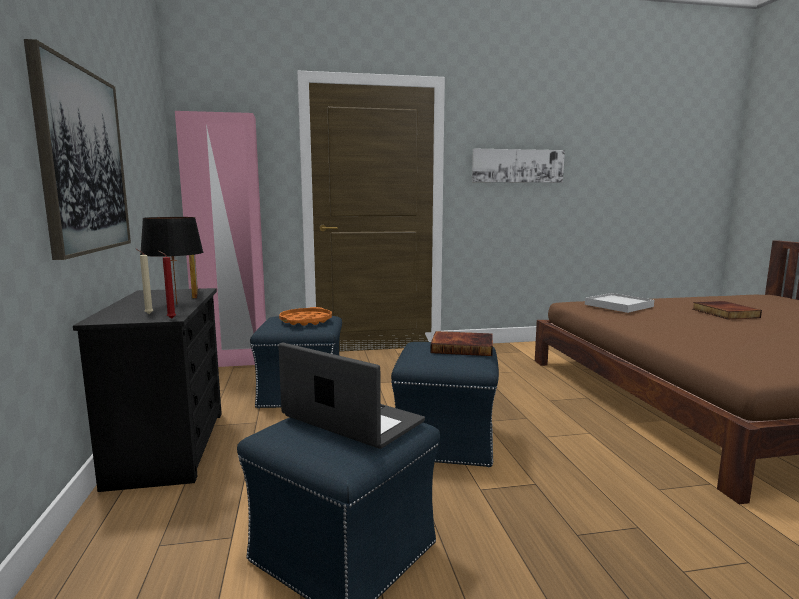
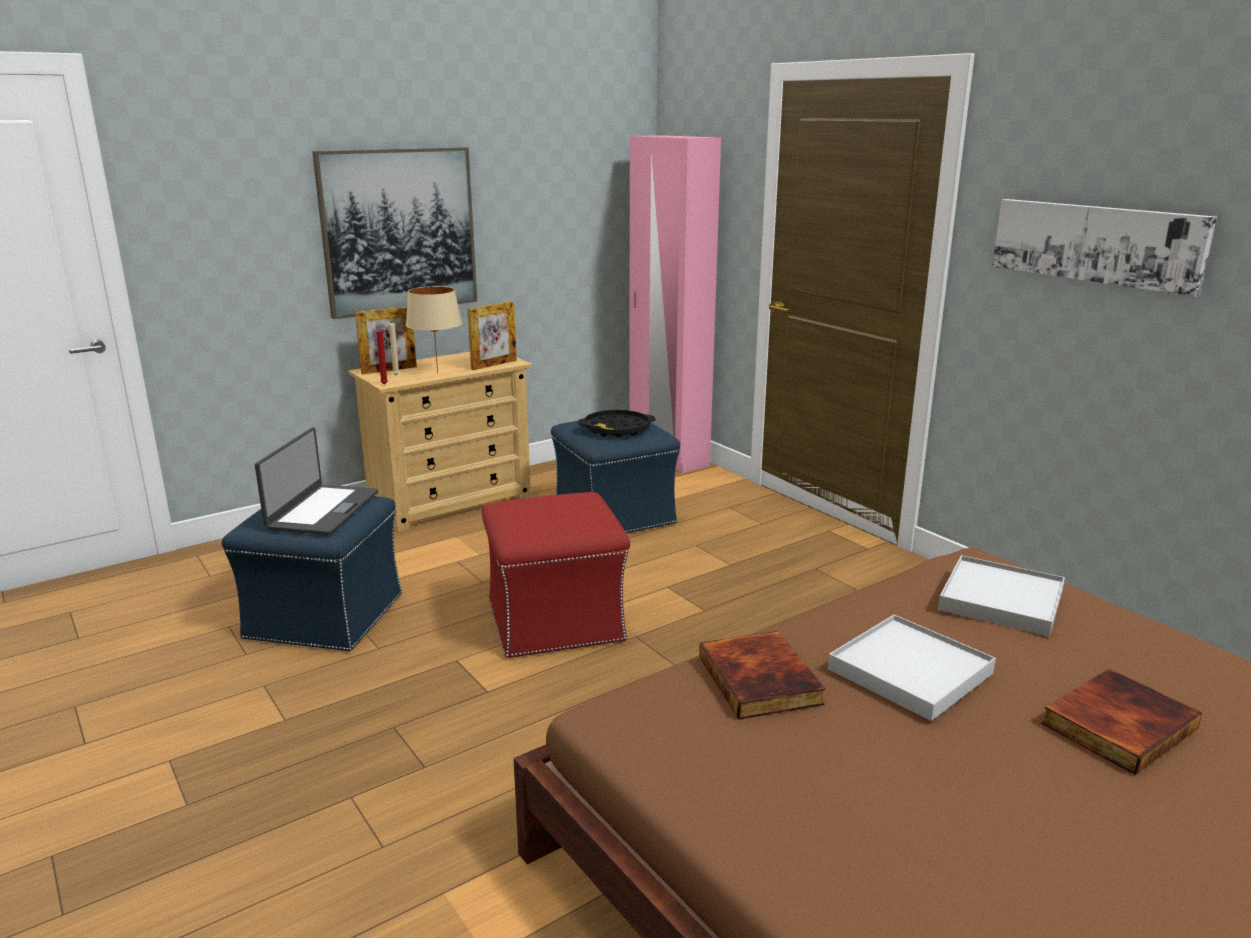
camera: 65 degrees right, 10 degrees up
(120, 314) = (389, 370): none -> picture frame
(169, 446) = (451, 501): black dresser -> beige dresser
(177, 305) = (437, 373): black table lamp -> beige table lamp
(306, 321) = (616, 429): orange tray -> black tray
(445, 441) = (557, 621): blue ottoman -> red ottoman
(462, 347) = (578, 517): book -> book (762, 680)
(687, 324) = (910, 671): none -> white tray

